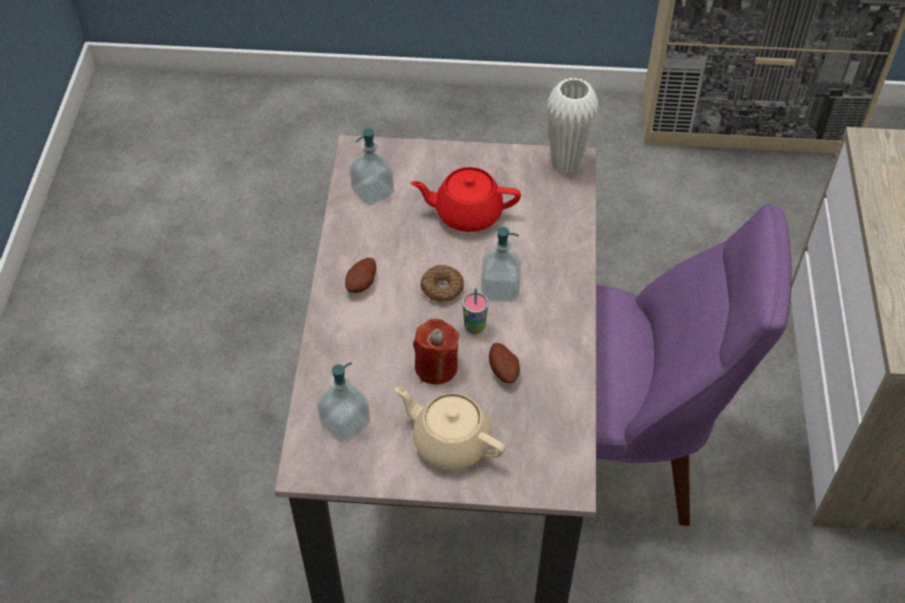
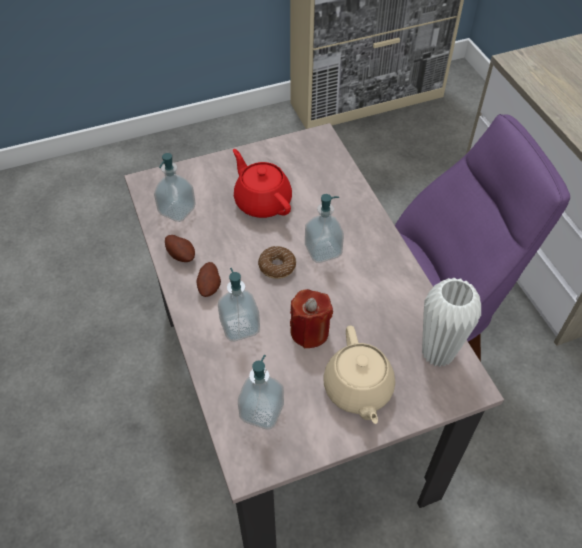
camera: 25 degrees left, 0 degrees up
(370, 335) = (240, 326): none -> soap dispenser
(450, 441) = (357, 389): beige teapot -> beige teapot turned 105 degrees counterclockwise
(467, 213) = (262, 201): red teapot -> red teapot turned 75 degrees clockwise
(474, 327) = (321, 287): cup -> none
(504, 370) = (365, 313): potato -> potato (181, 255)
(566, 162) = (315, 139): white vase -> white vase (437, 353)

